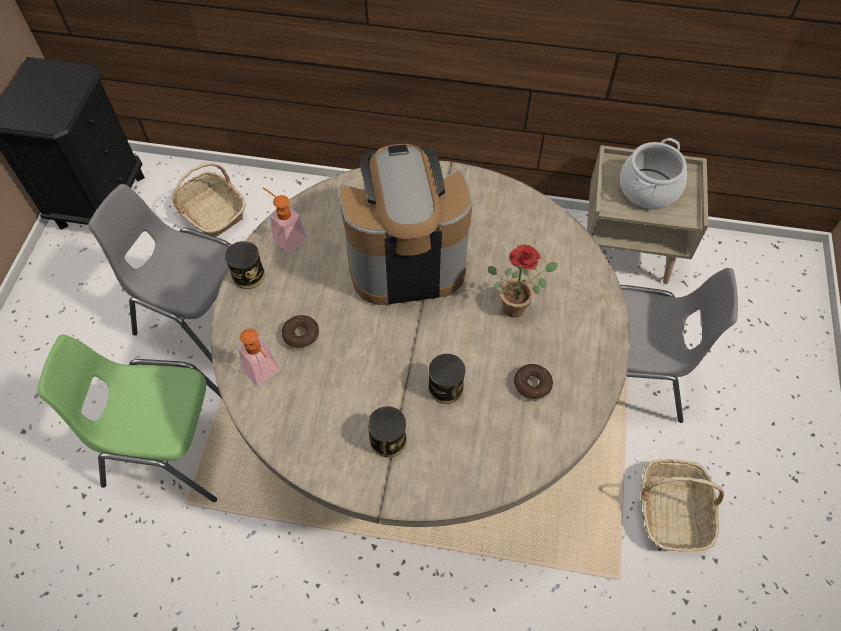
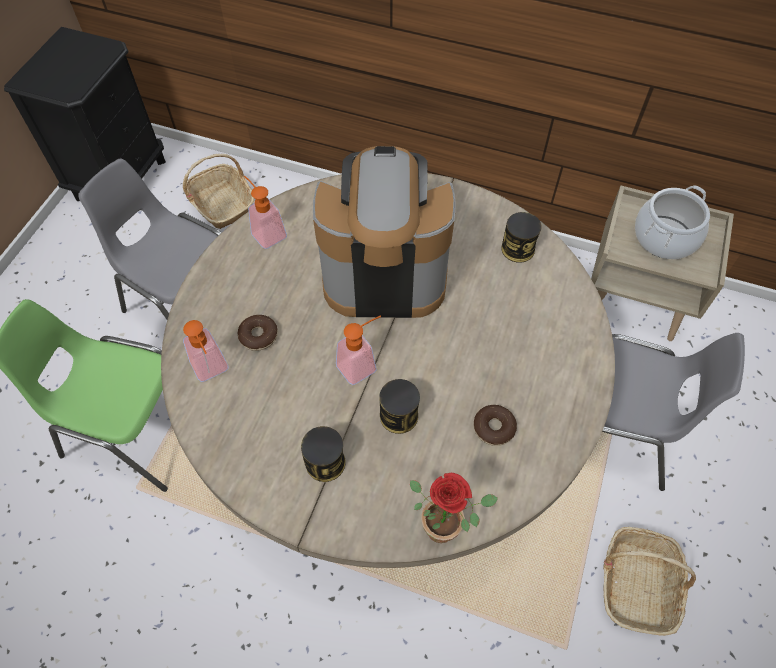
camera: 10 degrees right, 0 degrees up
(248, 275) = (219, 266): can -> can (517, 249)
(403, 347) = (362, 364): none -> soap dispenser
(517, 305) = (494, 339): potted plant -> potted plant (446, 526)

